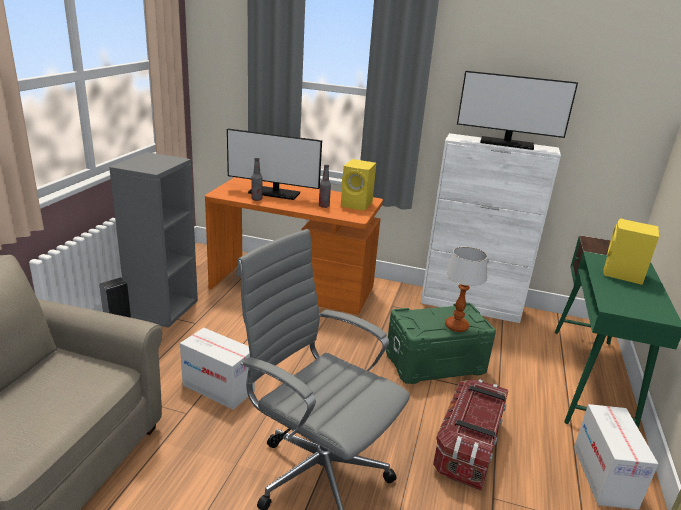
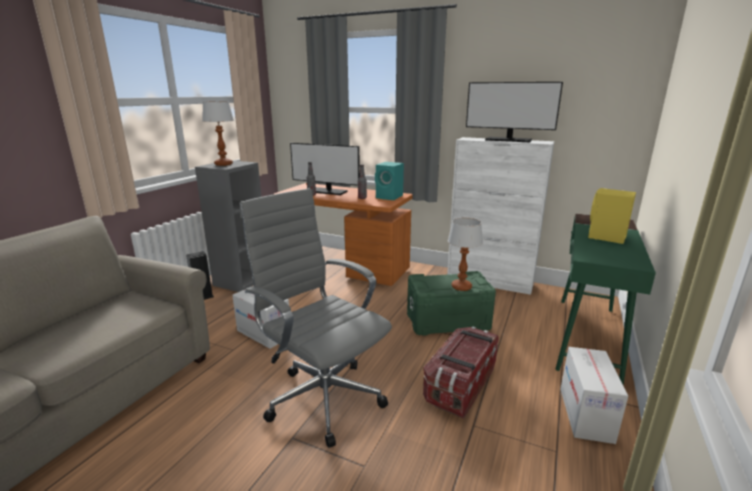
camera: 10 degrees right, 5 degrees down
(146, 163) = (223, 164): none -> table lamp
(357, 204) = (390, 197): yellow speaker -> turquoise speaker

